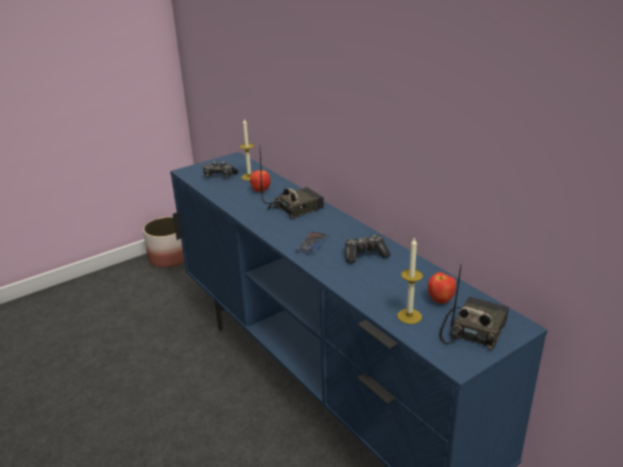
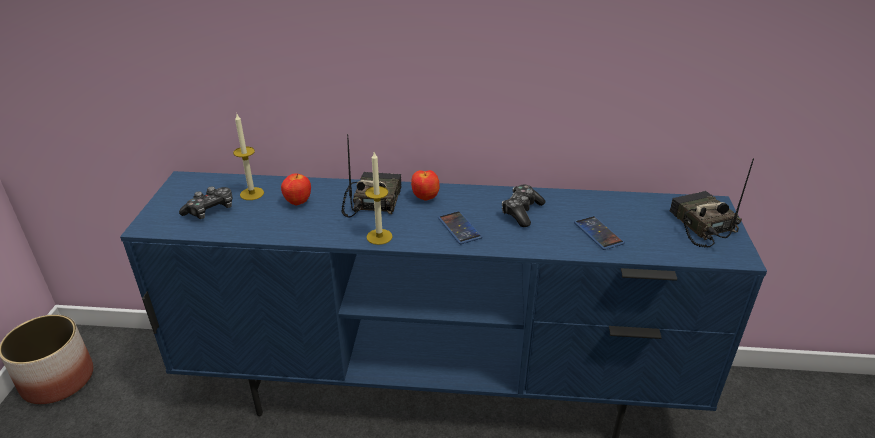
camera: 50 degrees left, 5 degrees up
(387, 292) = (598, 233): none -> phone
(409, 316) = (649, 242): candle -> candle (379, 236)
(440, 301) = (642, 216): apple -> apple (426, 198)

